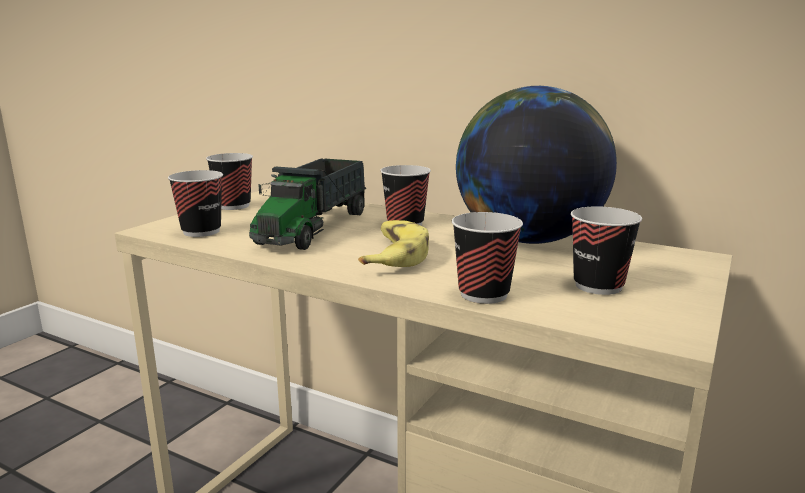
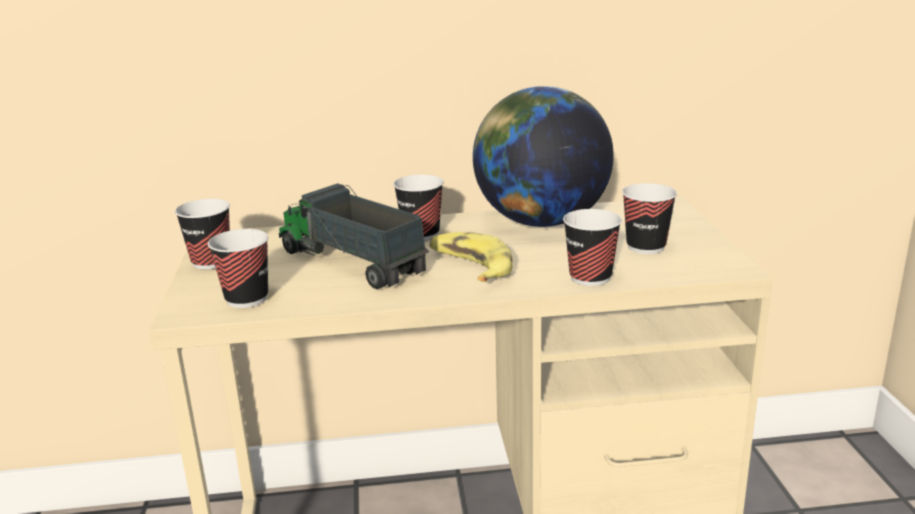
camera: 35 degrees left, 5 degrees up
(314, 228) = (350, 262): toy truck -> toy truck turned 150 degrees clockwise

